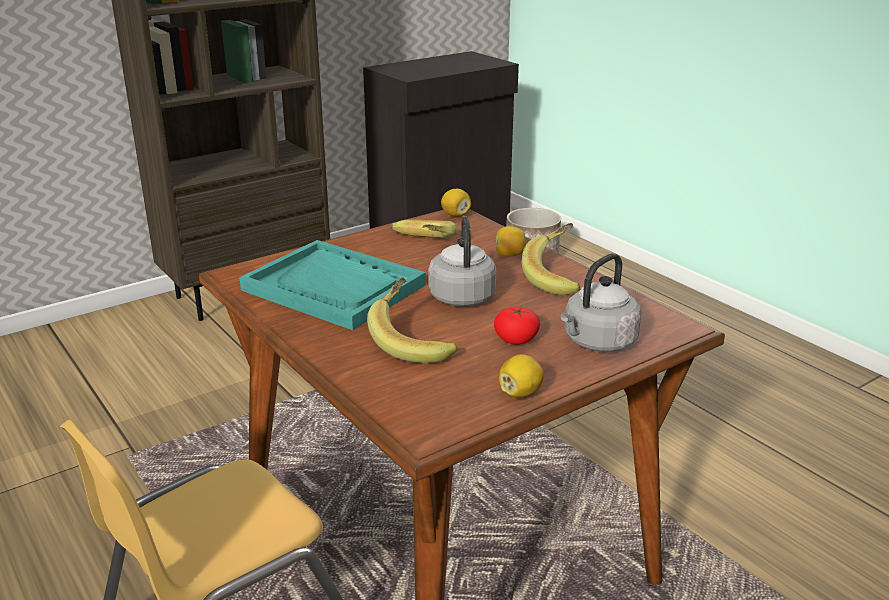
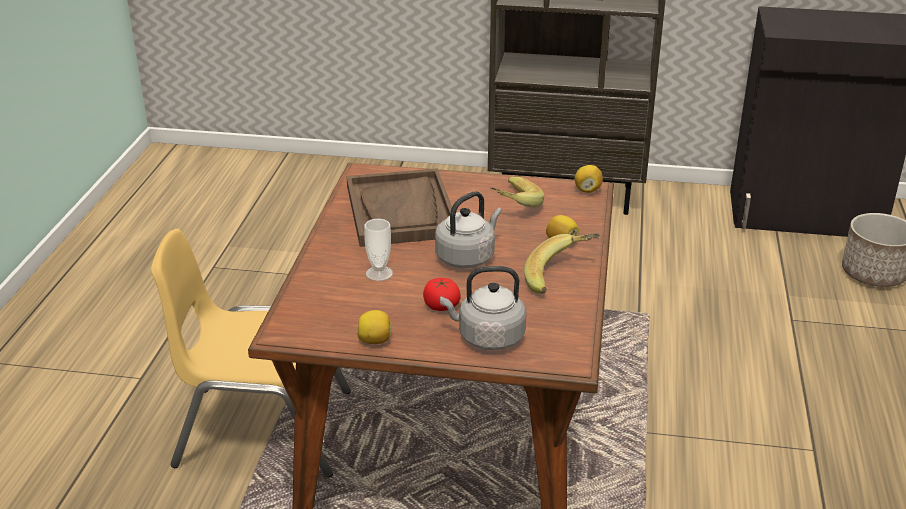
camera: 45 degrees right, 5 degrees up
(334, 287) = (401, 211): turquoise tray -> brown tray
(414, 342) = (379, 273): banana -> cup

